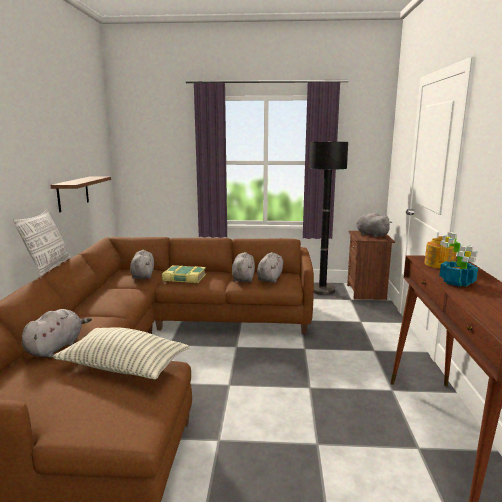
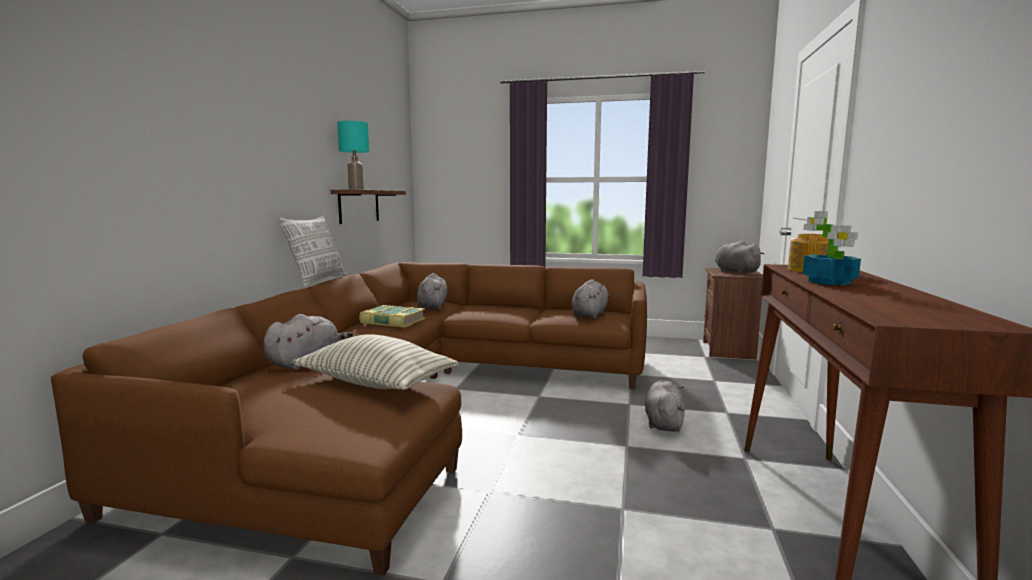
camera: 10 degrees right, 5 degrees down
(71, 182) = (356, 189): none -> turquoise table lamp
(184, 278) = (481, 310): book -> book (392, 322)
(243, 278) = (555, 313): grey plush toy -> grey plush toy (663, 422)
(322, 290) = (667, 345): black floor lamp -> none

